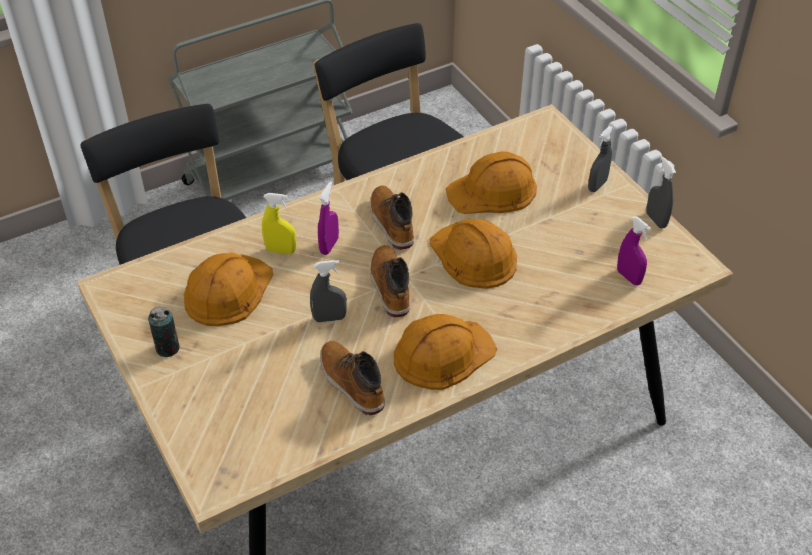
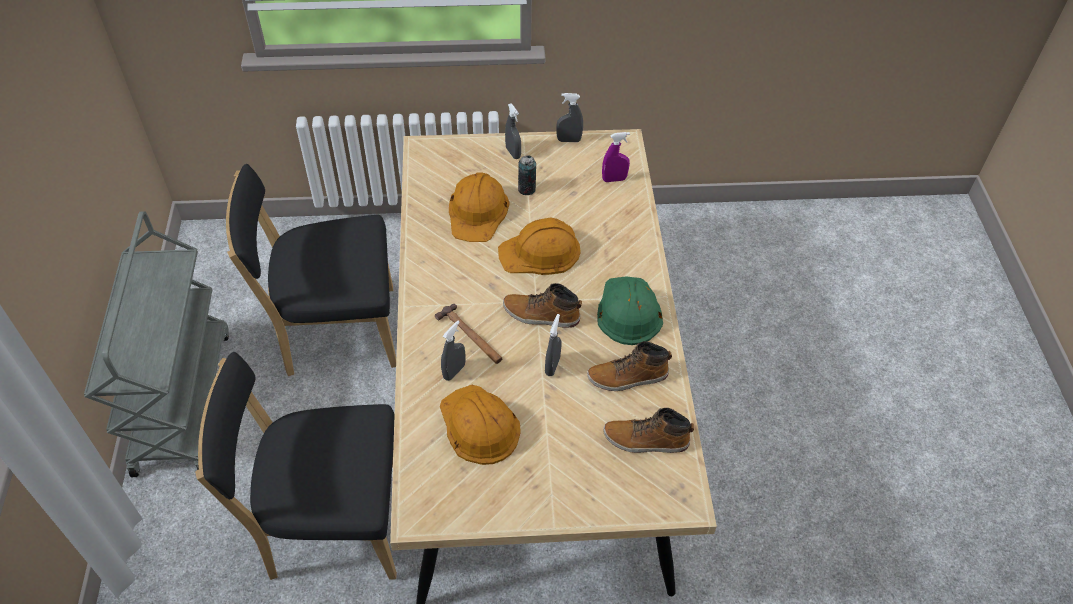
camera: 65 degrees left, 5 degrees up
(167, 348) = (521, 492): can -> can (526, 189)
(280, 250) = (454, 371): yellow spray bottle -> grey spray bottle
(329, 246) = (470, 336): purple spray bottle -> hammer
(391, 223) = (470, 286): boot -> boot (646, 440)
(442, 353) = (628, 311): orange hard hat -> green hard hat

